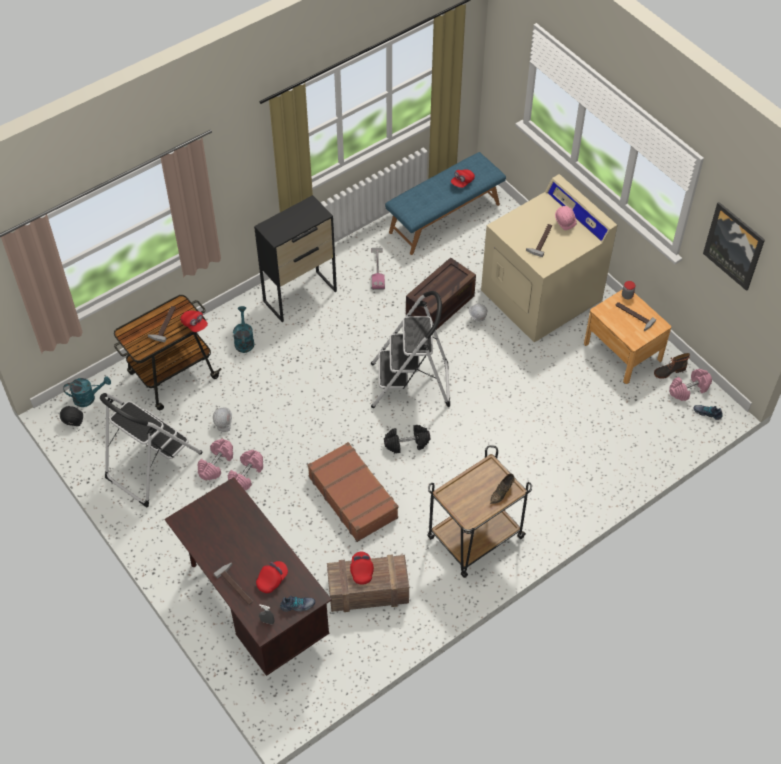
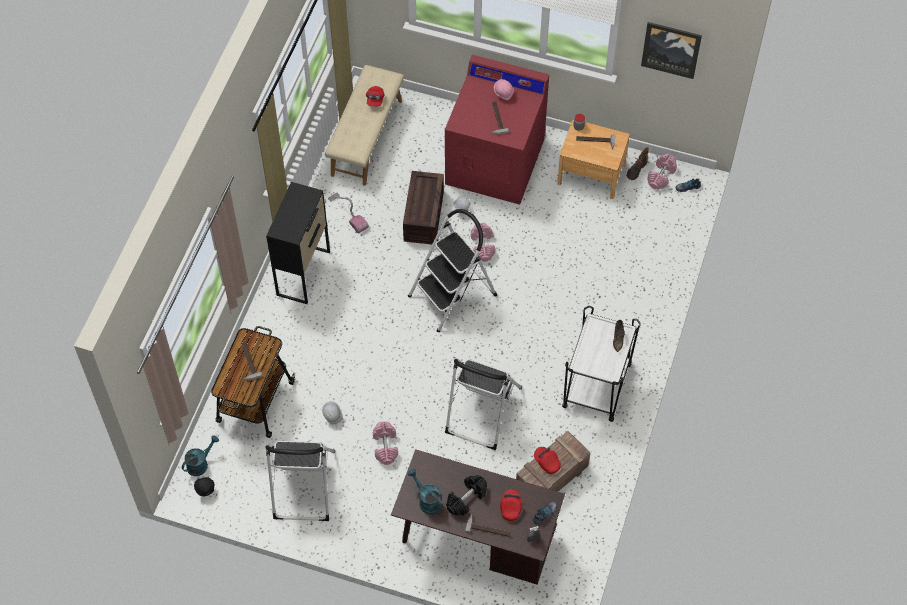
camera: 35 degrees left, 5 degrees up
(194, 325) = (273, 347): red cap -> none
(216, 464) = (354, 452): pink dumbbell -> pink dumbbell (482, 246)
(244, 340) = (289, 338): turquoise watering can -> turquoise watering can (427, 500)
(353, 497) = (482, 411): brown suitcase -> step ladder
(407, 443) = (488, 344): black dumbbell -> black dumbbell (466, 498)
(444, 217) = (366, 137): blue bench -> beige bench
(474, 538) = (596, 387): brown cart -> white cart
(541, 296) = (495, 162): beige washing machine -> red washing machine

